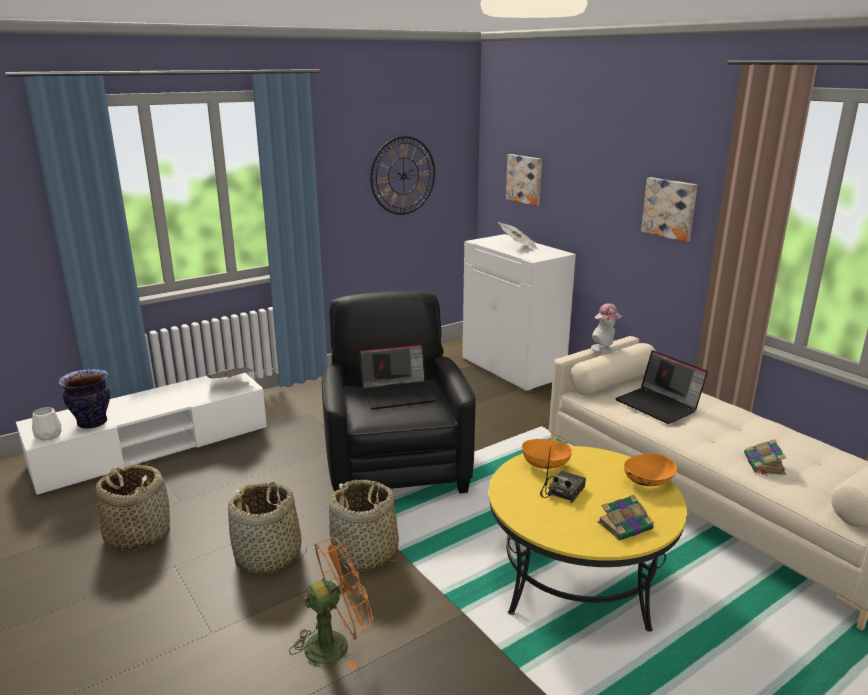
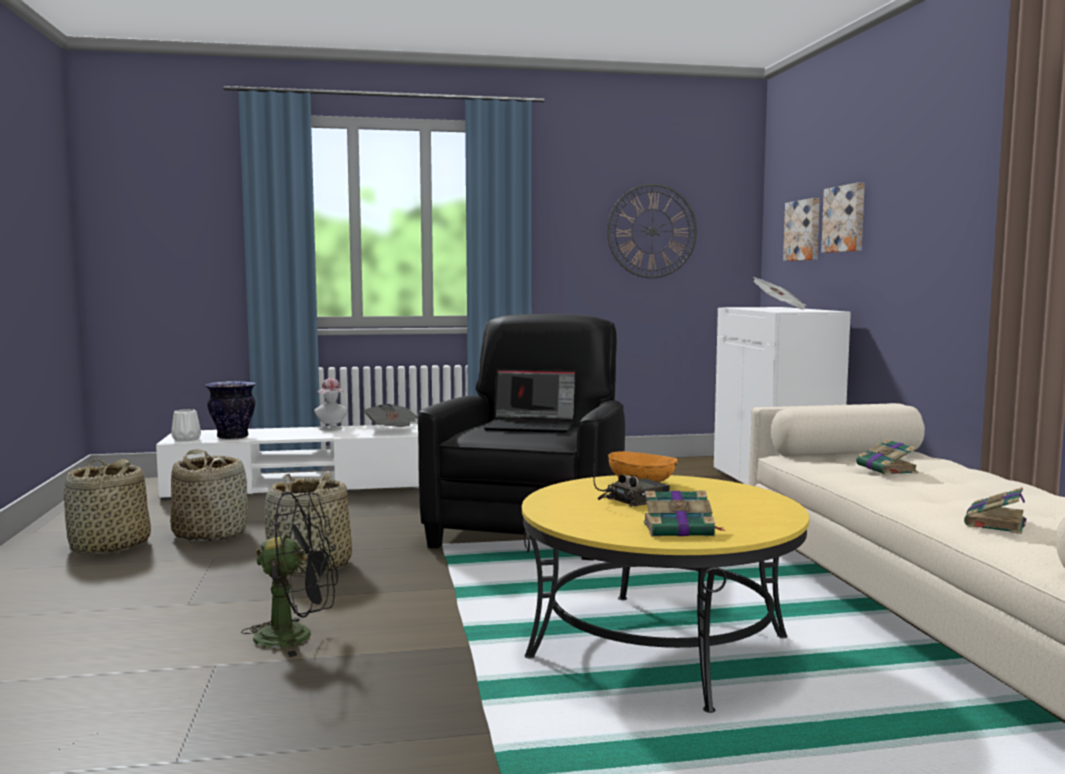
camera: 25 degrees right, 15 degrees down
(335, 643) = (297, 636): orange fan -> black fan
(365, 553) = (413, 583): basket -> basket (109, 547)
(604, 349) = (835, 404): hat -> hat (332, 429)
(648, 483) = (768, 509): orange bowl -> none
(659, 405) = (887, 469): laptop -> book
(670, 208) = (952, 216): picture -> picture (845, 219)

